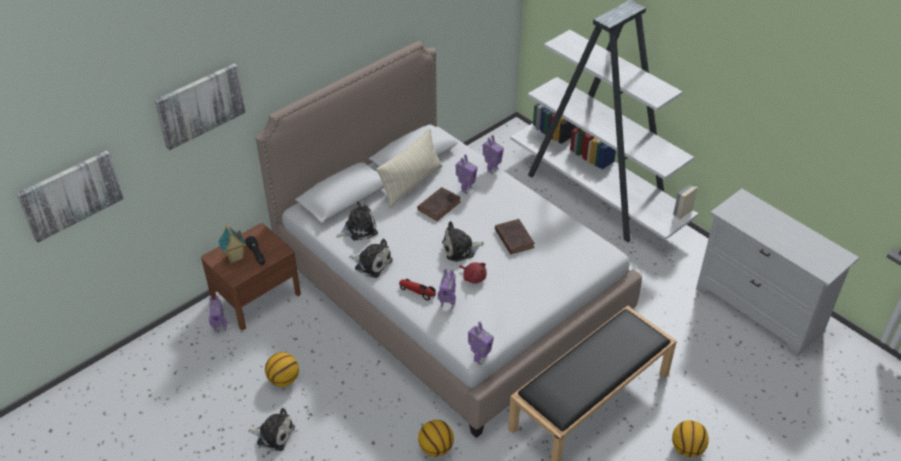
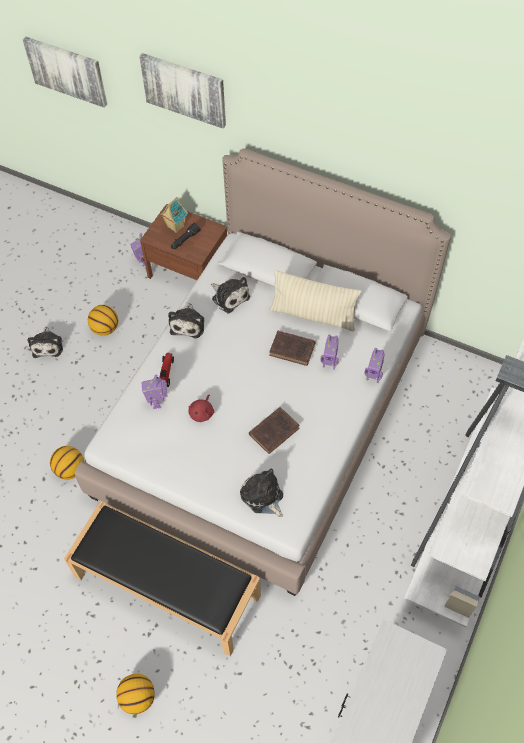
camera: 70 degrees right, 15 degrees up
(460, 249) = (237, 388): plush toy -> plush toy (263, 496)
(479, 358) = (101, 452): toy robot -> none

